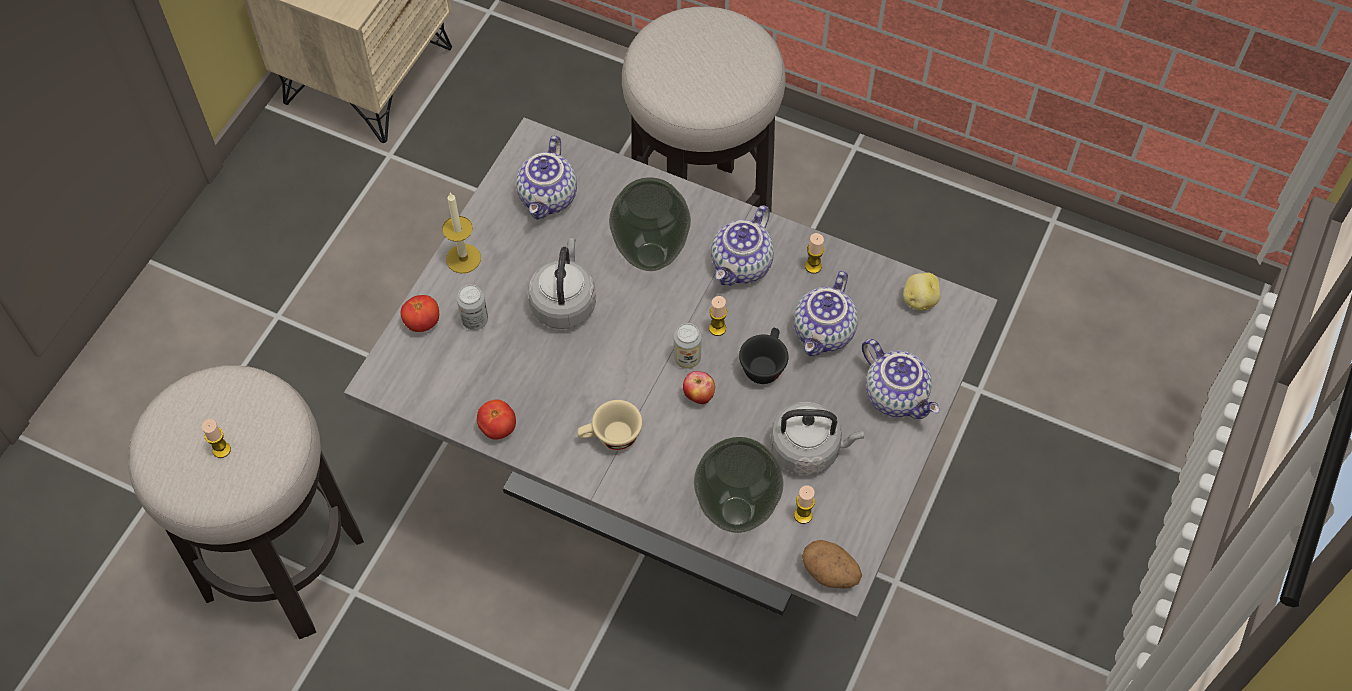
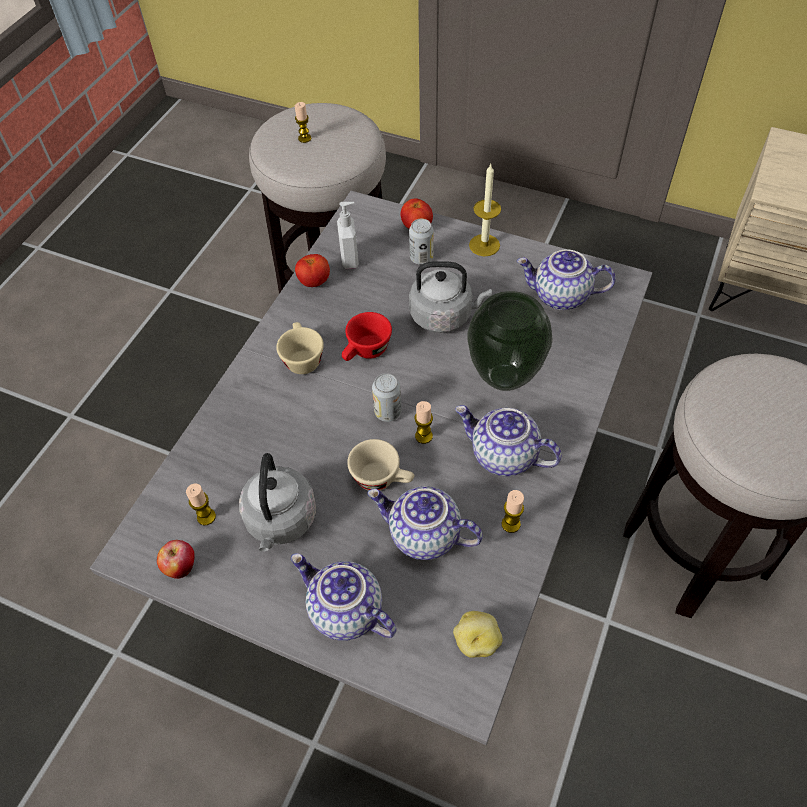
camera: 90 degrees right, 5 degrees down
(466, 391) = (350, 259): none -> soap dispenser
(608, 377) = (366, 352): none -> red cup
(698, 396) = (344, 423): apple -> apple (181, 567)
(734, 512) = (216, 457): vase -> none
(764, 364) = (382, 478): black cup -> beige cup
(830, 573) = (139, 542): potato -> none
(897, 396) = (344, 612): teapot -> teapot turned 75 degrees clockwise

